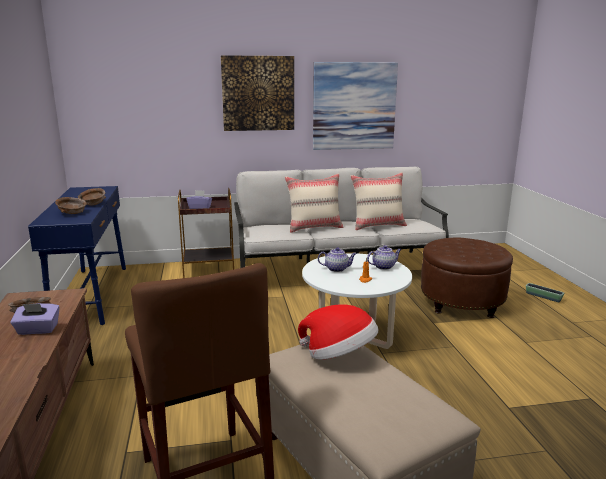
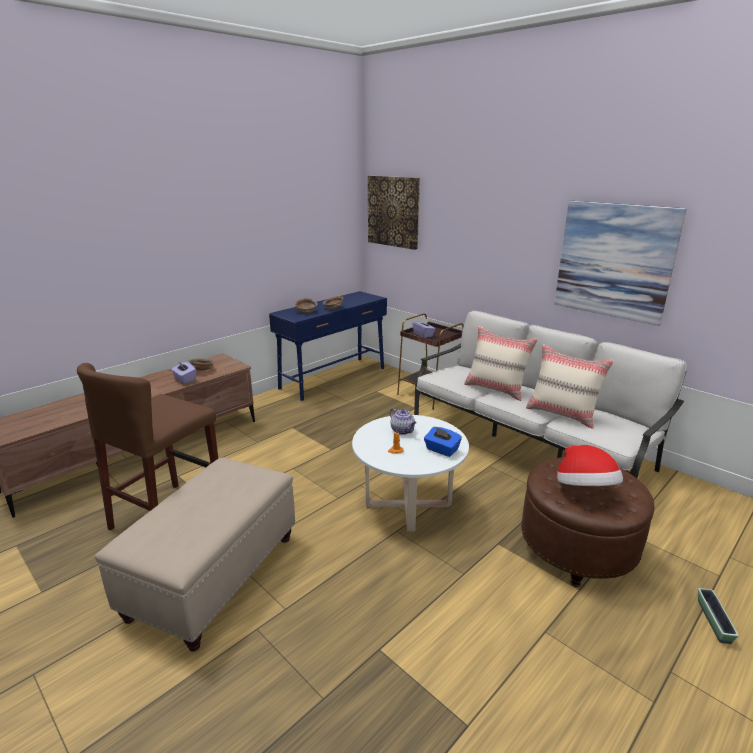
camera: 55 degrees right, 5 degrees up
(258, 93) = (507, 231): picture -> picture (393, 211)
(339, 355) = (242, 485): hat -> hat (584, 490)
(384, 266) = (441, 450): teapot -> blue tissue box

